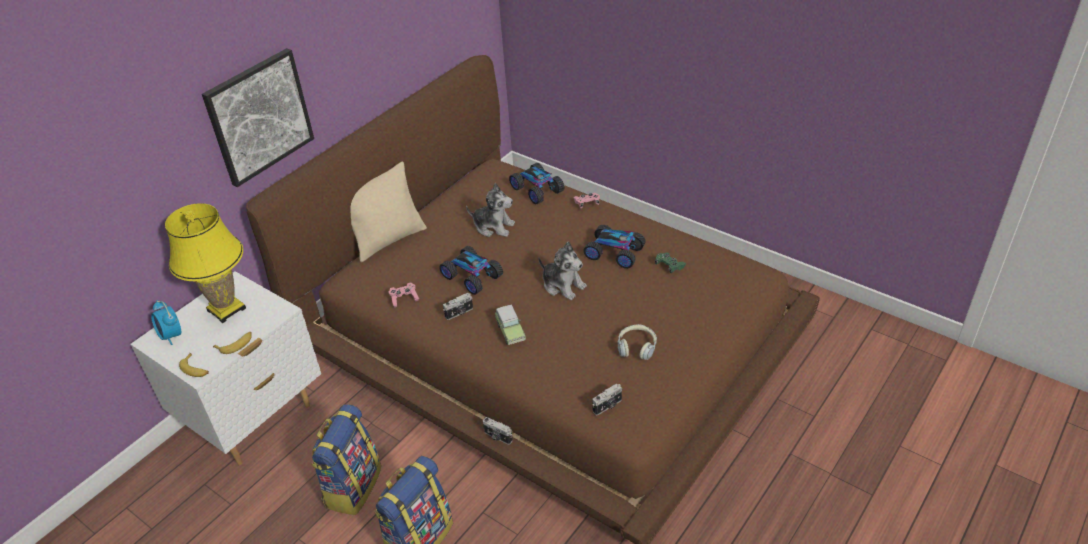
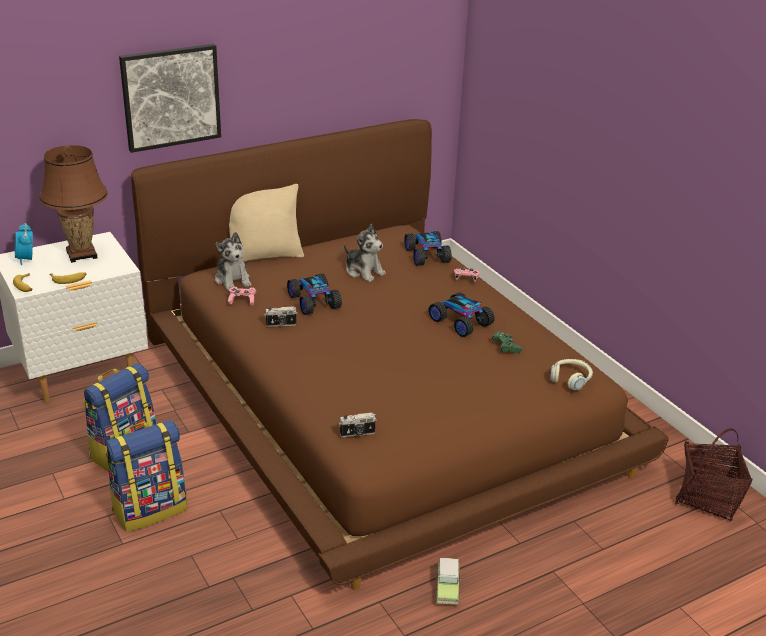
camera: 20 degrees right, 10 degrees down
(226, 309) = (81, 254): yellow table lamp -> brown table lamp
(497, 437) = (261, 444): camera -> none
(510, 331) = (315, 351): toy car -> toy car (447, 588)
(563, 285) = (391, 332): plush toy -> plush toy (233, 280)
(637, 347) = (422, 398): headphones -> headphones (570, 379)
(861, 335) = (708, 497): none -> basket

